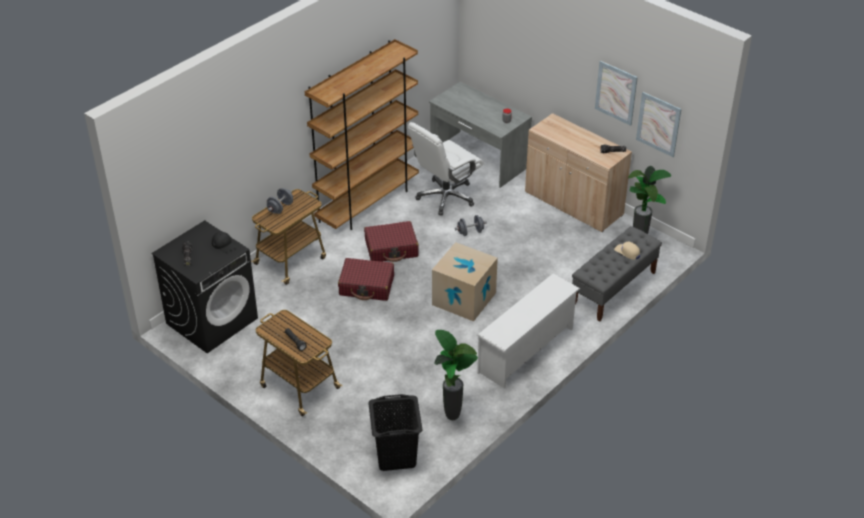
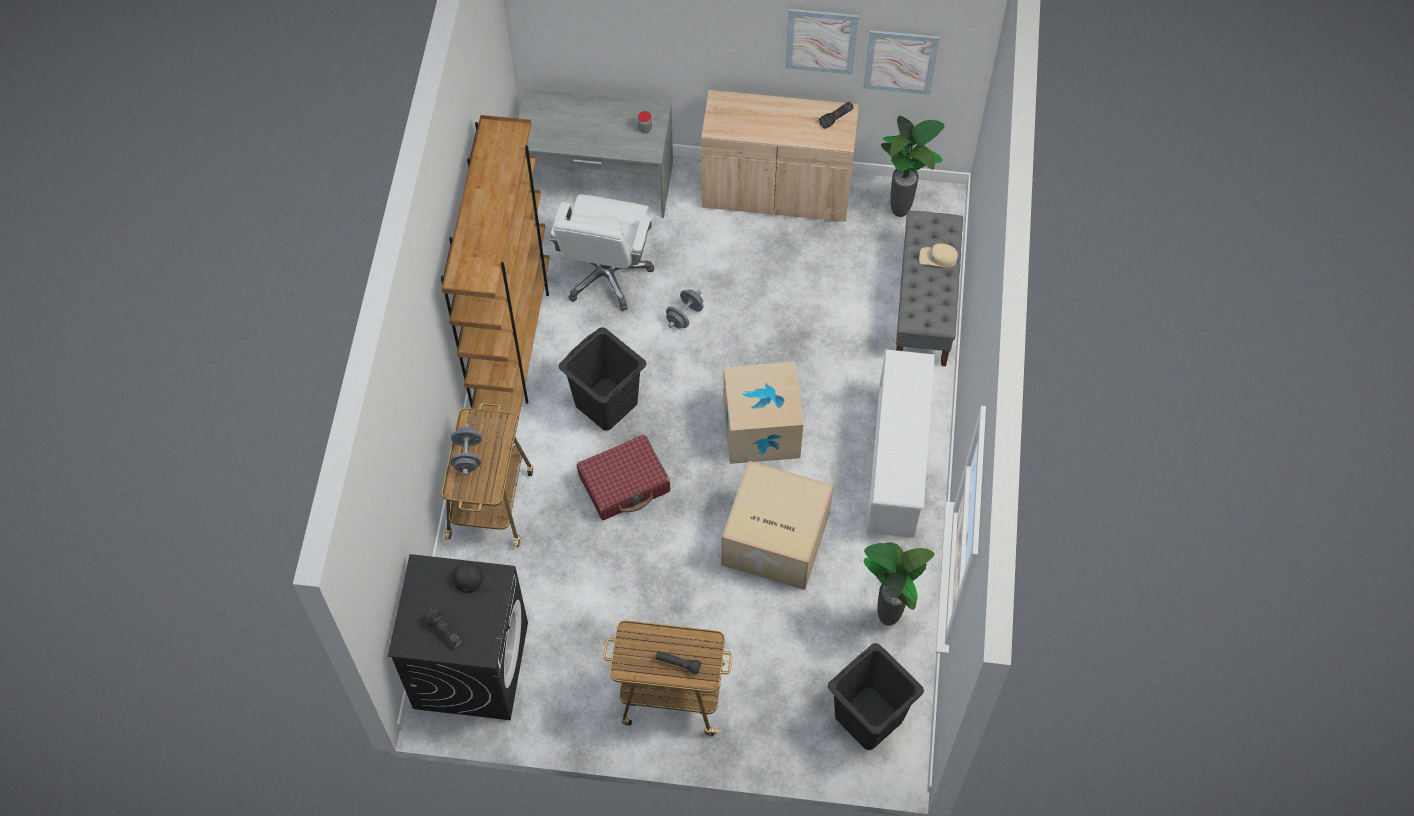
camera: 35 degrees left, 20 degrees up
(391, 248) = (606, 403): red suitcase -> black laundry basket
(422, 349) = (773, 540): none -> cardboard box

